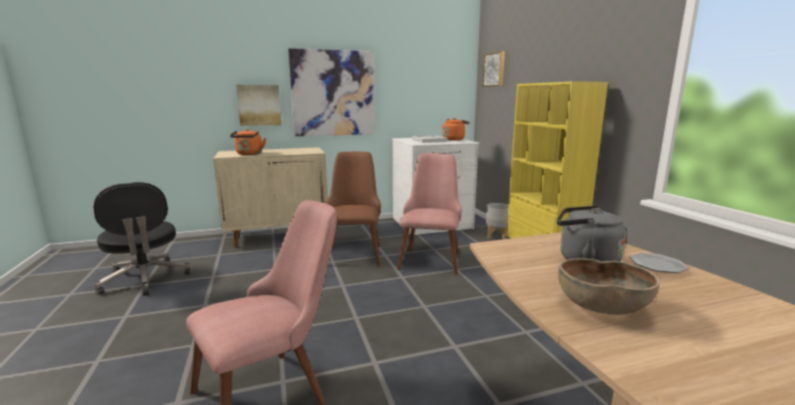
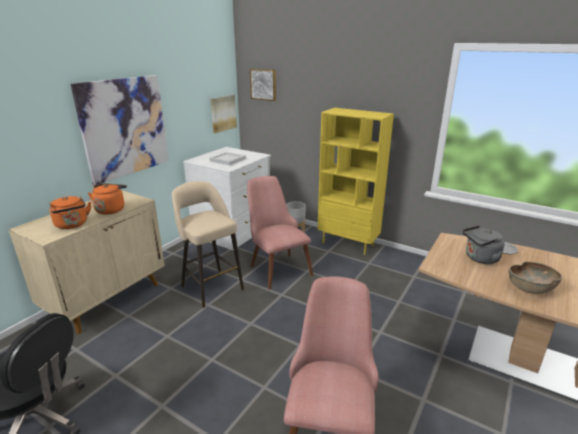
camera: 40 degrees left, 10 degrees up
(259, 105) = (48, 159): picture -> picture (223, 113)
(353, 252) = (211, 287): brown chair -> beige stool
(454, 139) = (242, 153): orange kettle -> orange kettle (111, 209)

